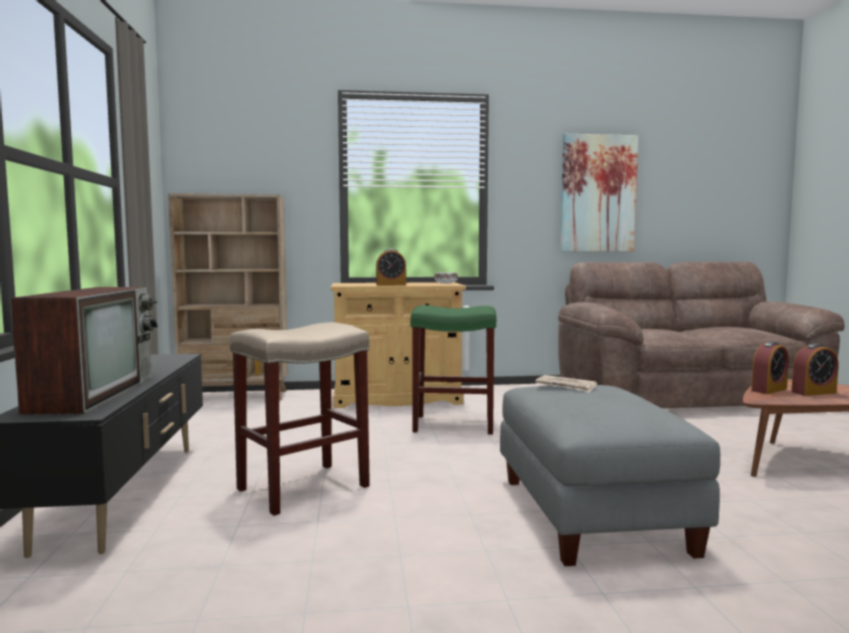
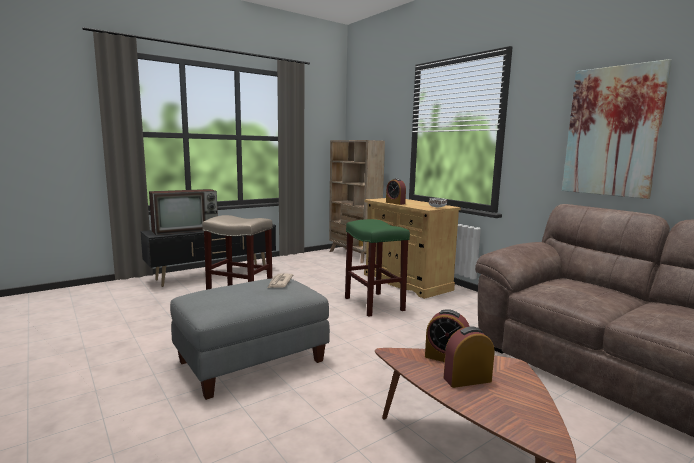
camera: 60 degrees right, 5 degrees up
(813, 392) = (467, 379): alarm clock -> alarm clock turned 120 degrees clockwise

